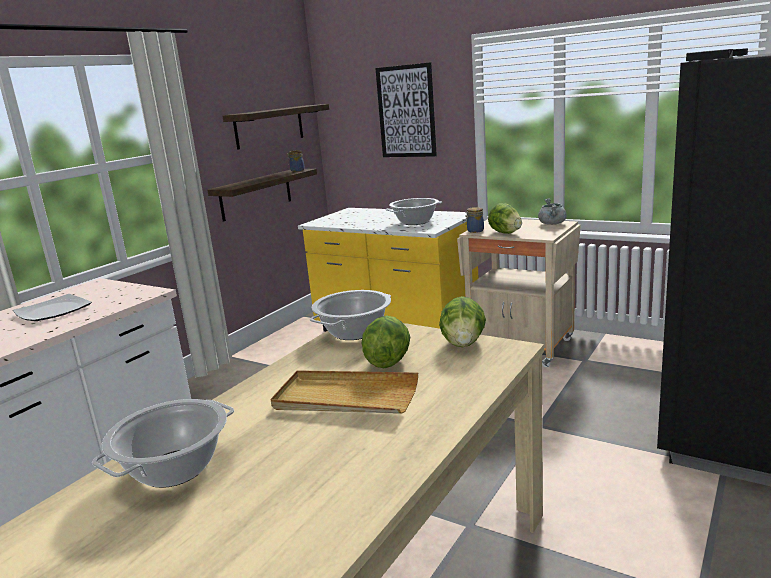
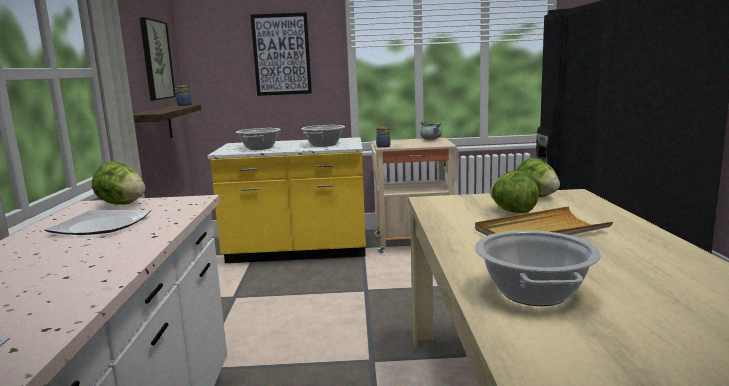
camera: 35 degrees left, 5 degrees down
(269, 126) = (156, 60): shelf -> picture
(354, 332) = (439, 203): cooking pot -> cooking pot (260, 148)
(505, 233) = (410, 145): lettuce -> lettuce (121, 204)

